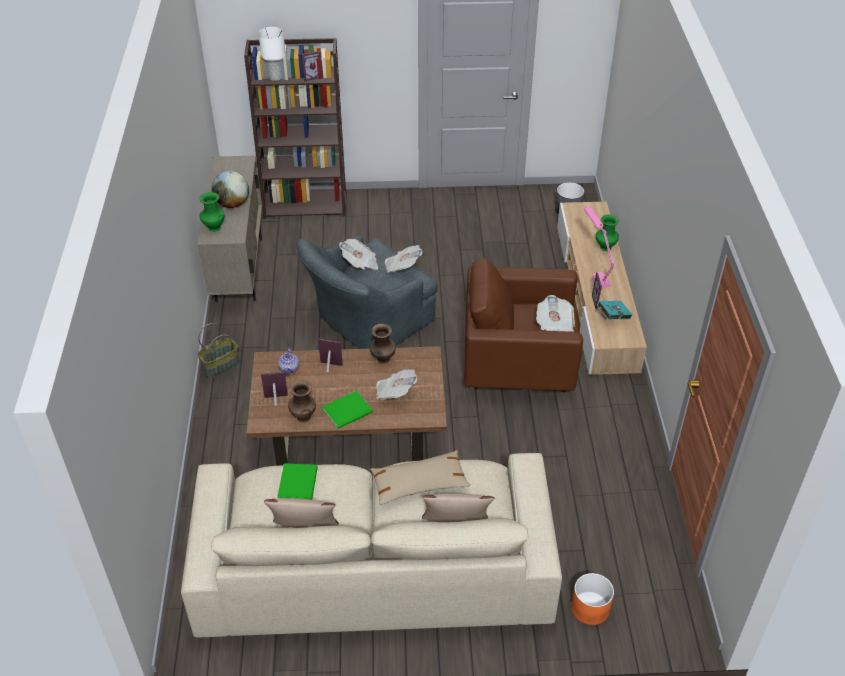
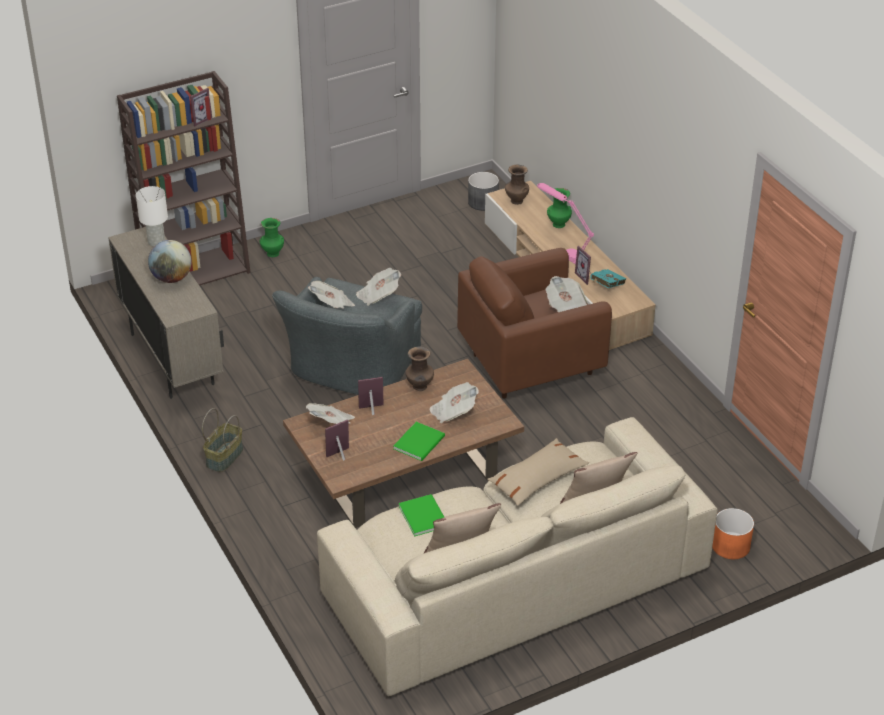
camera: 25 degrees left, 5 degrees down
(213, 227) = (170, 307): green vase -> green vase (272, 254)
(275, 77) = (159, 130): white table lamp -> white table lamp (156, 242)
(289, 368) = (331, 423): teapot -> newspaper
(303, 416) = (379, 461): brown vase -> brown vase (516, 201)

